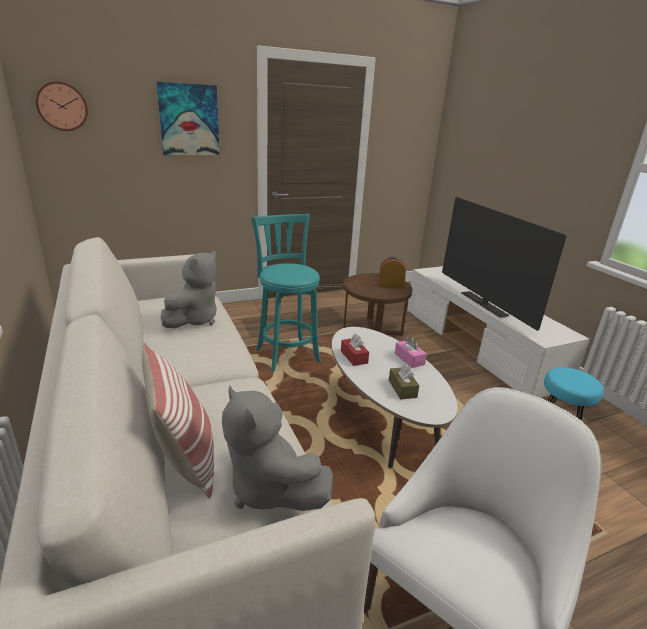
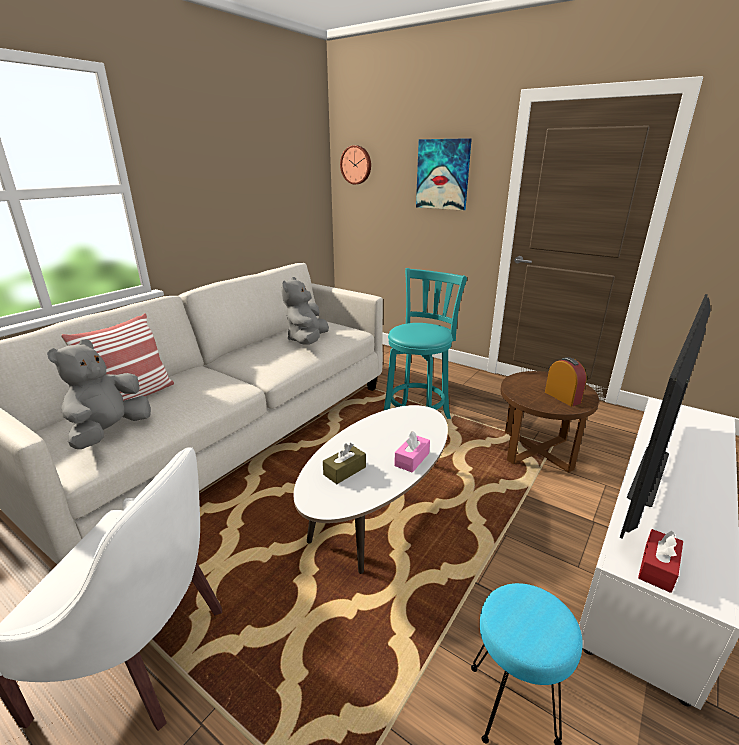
camera: 60 degrees right, 0 degrees up
(194, 319) = (307, 340): grey plush toy -> grey plush toy turned 105 degrees clockwise
(354, 357) = (373, 428): red tissue box -> red tissue box (657, 567)

